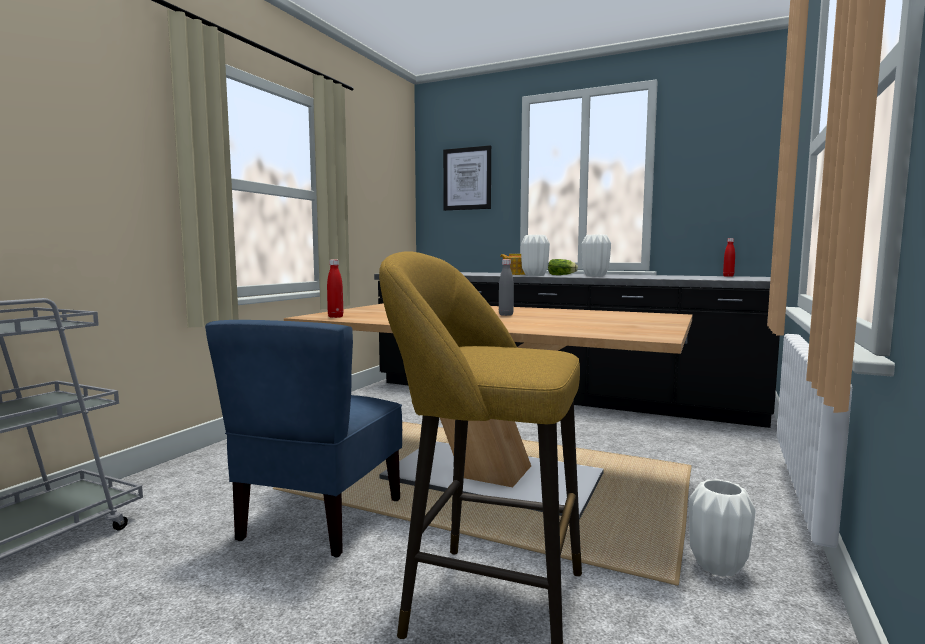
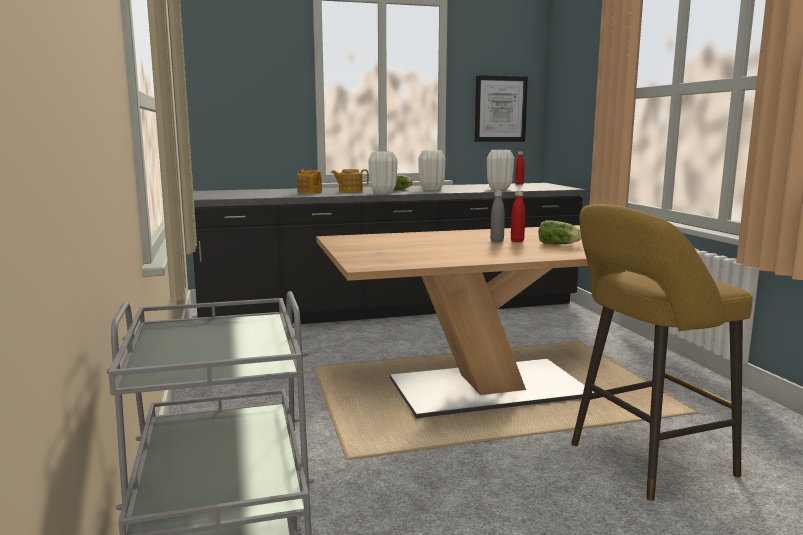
camera: 40 degrees left, 5 degrees up
(320, 519) = (445, 463): blue chair -> none
(335, 317) = (388, 263): red bottle -> red bottle (517, 241)
(467, 179) = (248, 78): picture -> picture (500, 109)
(479, 274) = (309, 192): none -> teapot
(551, 322) = (559, 244): none -> lettuce
(717, 566) = (693, 396): white vase -> white vase (499, 188)

